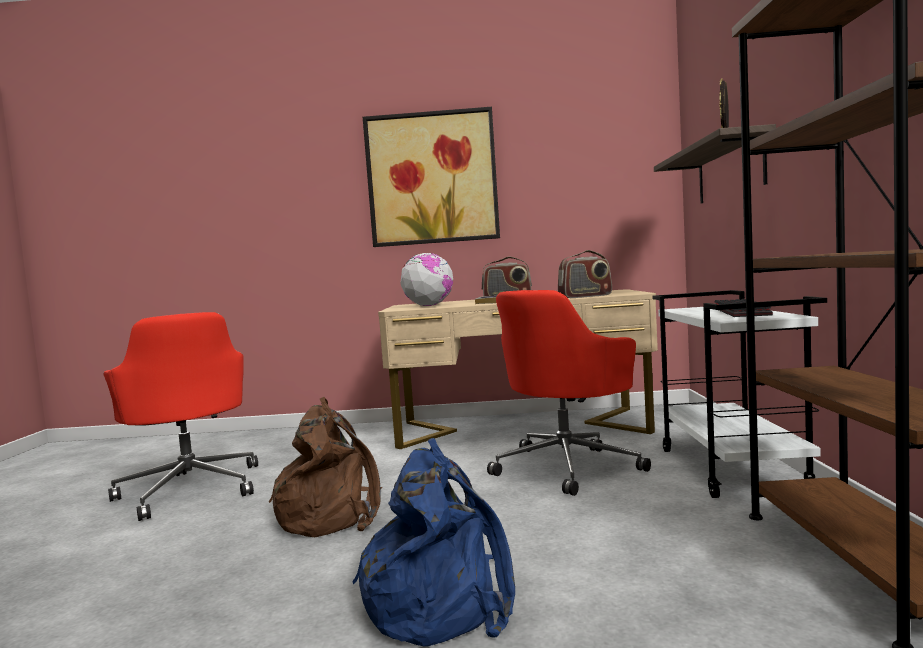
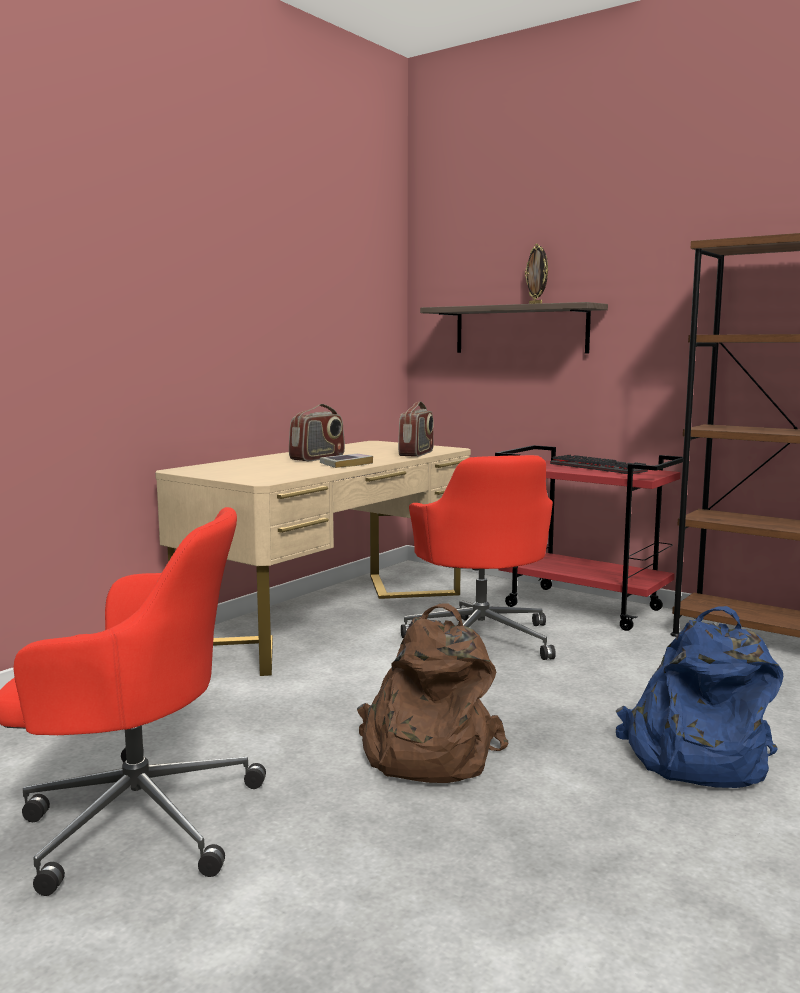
camera: 55 degrees left, 5 degrees up
(429, 306) = (266, 472): globe -> none
(432, 178) = (194, 282): picture -> none
(733, 470) = (585, 608): white cart -> red cart

